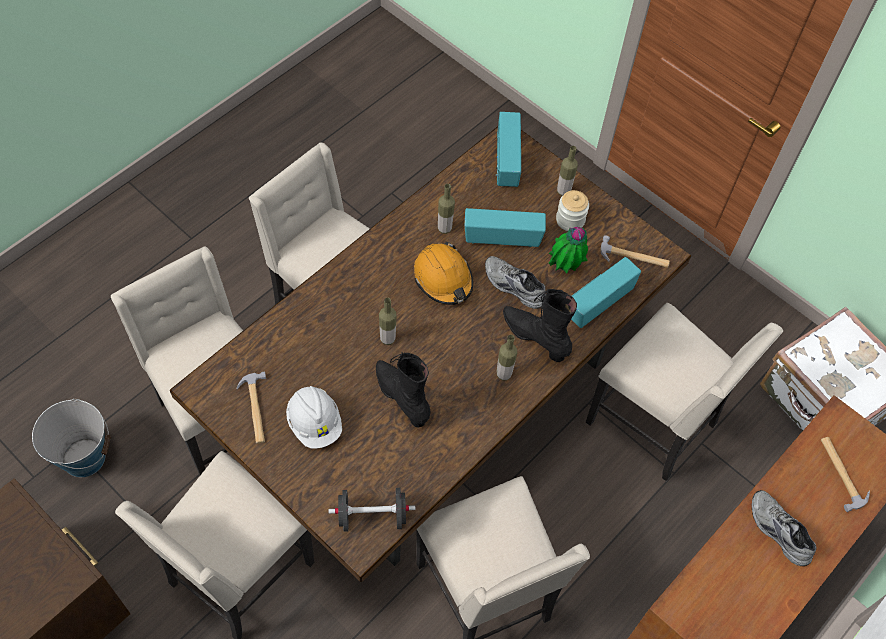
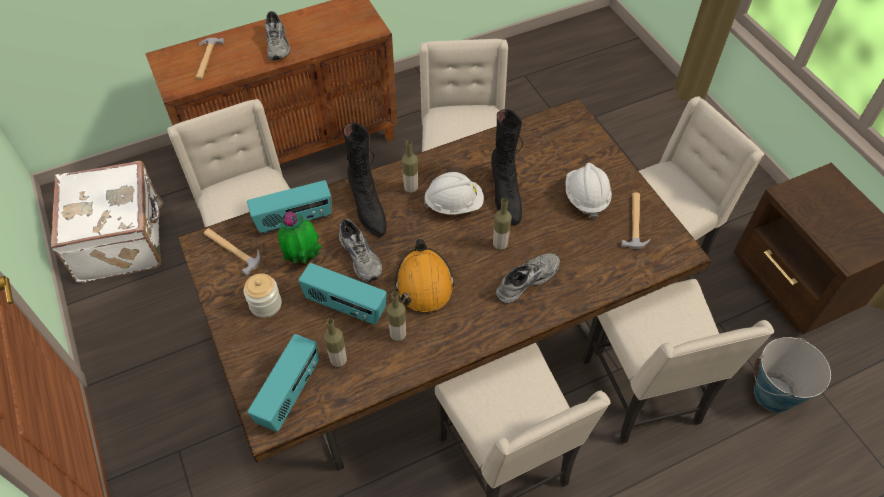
camera: 155 degrees left, 5 degrees down
(350, 311) = (526, 279): none -> grey shoe
(372, 516) = (558, 126): black dumbbell -> none
(451, 370) = (454, 204): none -> white hard hat
(563, 191) = (251, 338): bottle -> bottle (338, 361)

